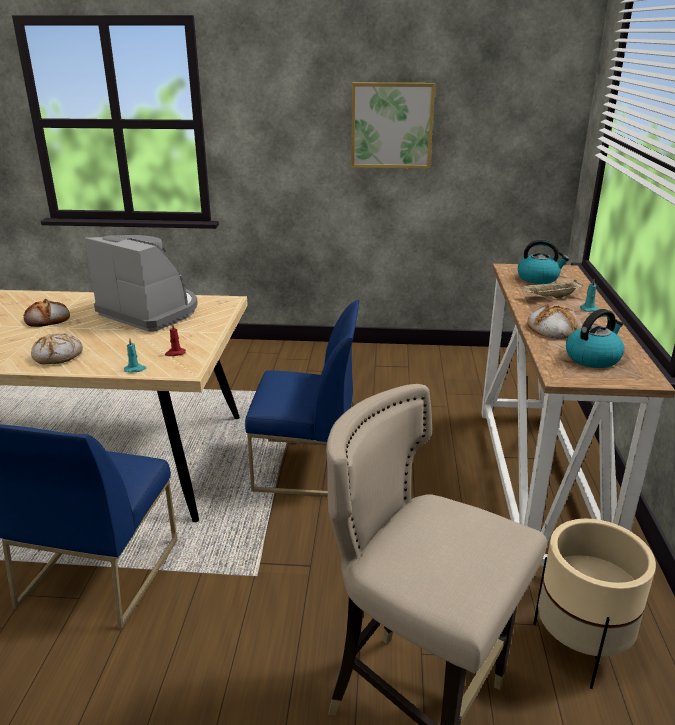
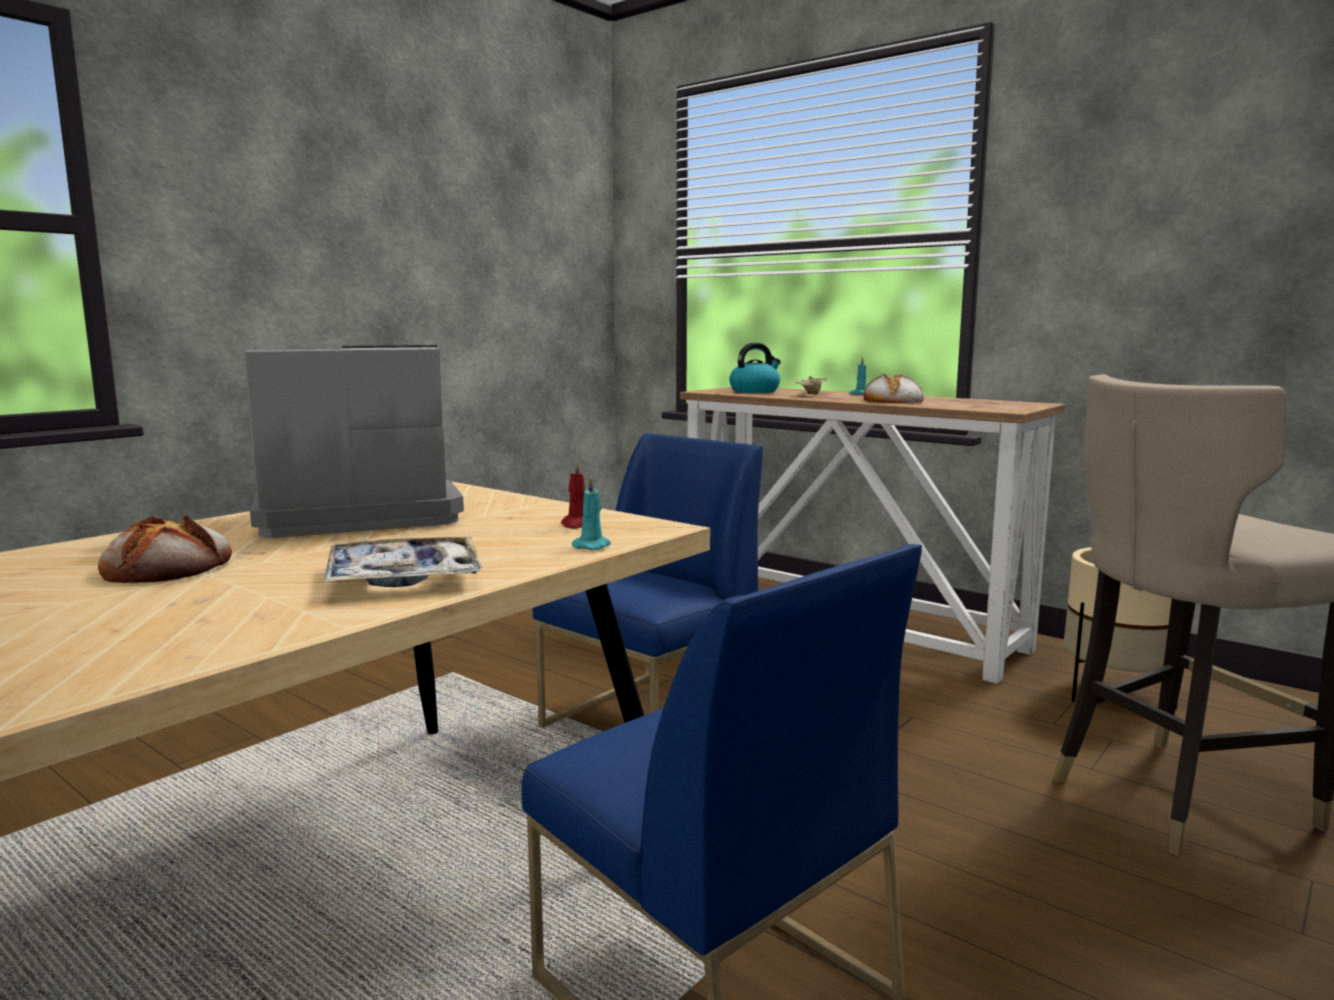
camera: 55 degrees left, 15 degrees down
(58, 356) = (404, 578): bread -> tray
(391, 126) = (419, 248): picture -> none
(593, 358) = (976, 404): kettle -> none

